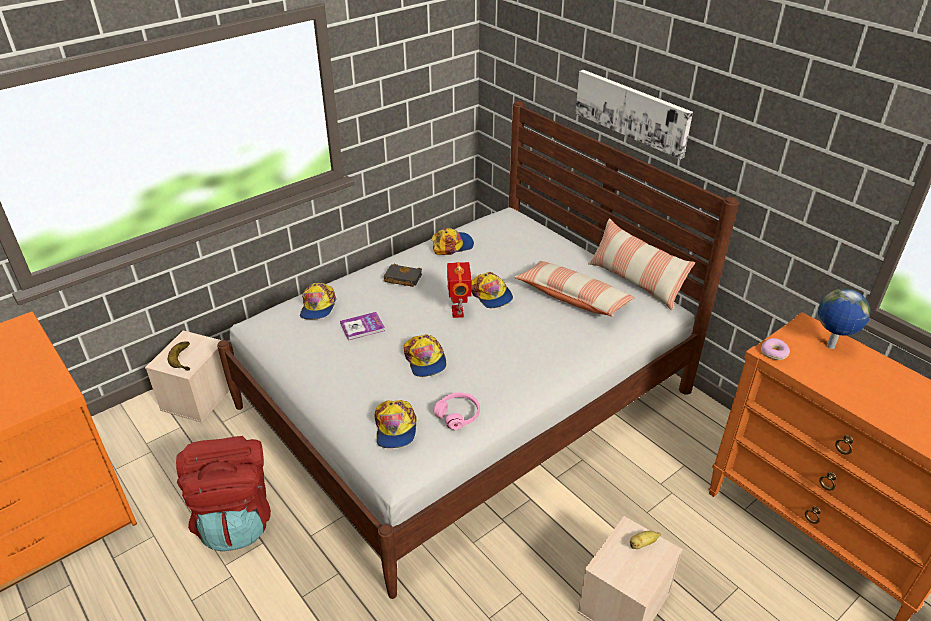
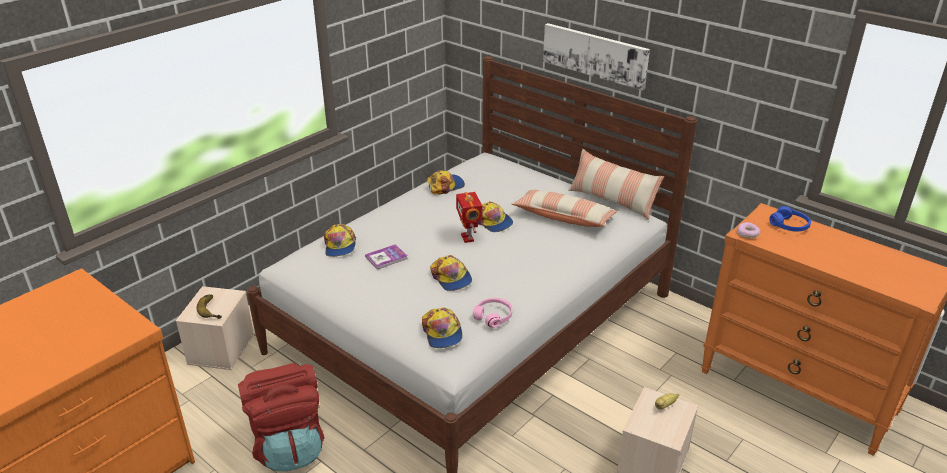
camera: 10 degrees left, 5 degrees down
(401, 278) = (409, 216): black book -> none
(830, 347) = (789, 225): globe -> blue headphones

